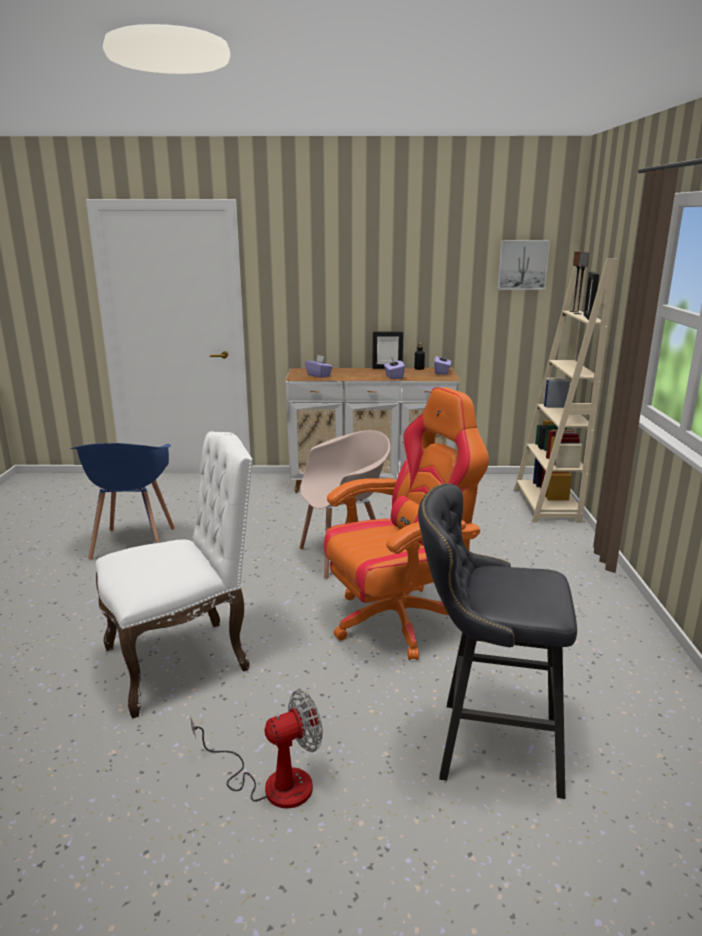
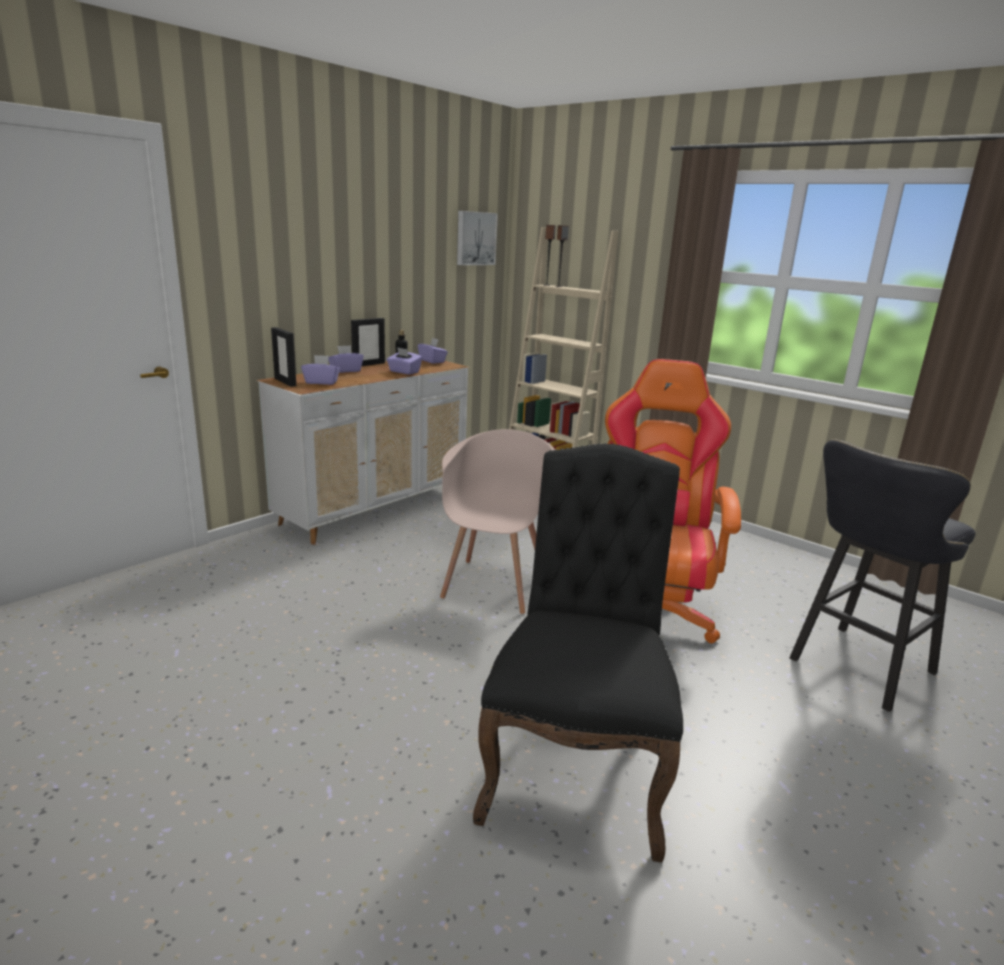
camera: 50 degrees left, 0 degrees up
(134, 544) = (229, 692): blue chair -> none
(181, 661) = (576, 773): white chair -> black chair
(272, 782) = (847, 804): fan -> none
(358, 370) = (345, 370): none -> purple tissue box
(589, 317) = (582, 289): picture frame -> picture frame (286, 382)

